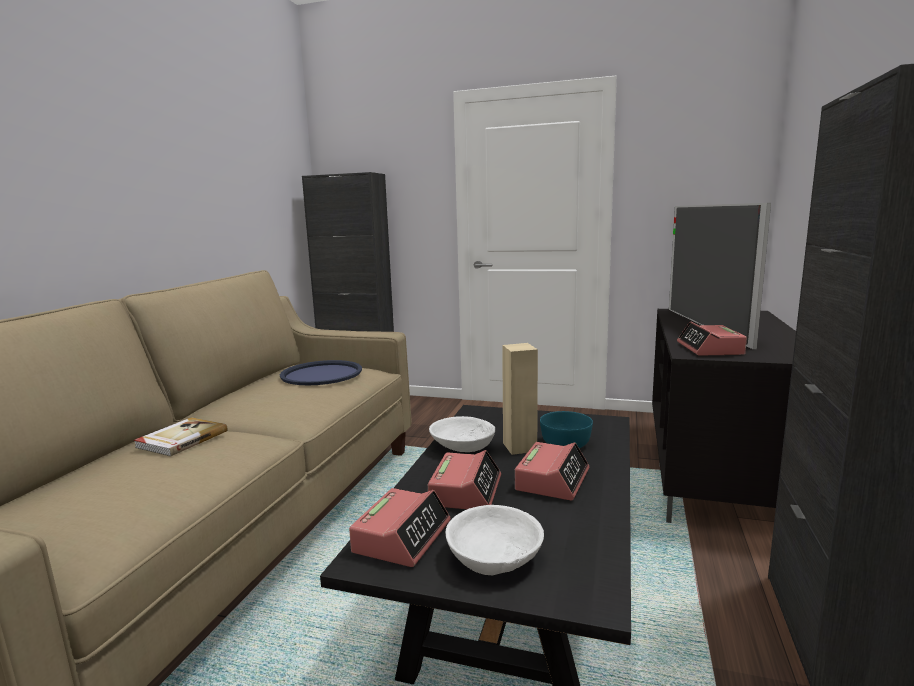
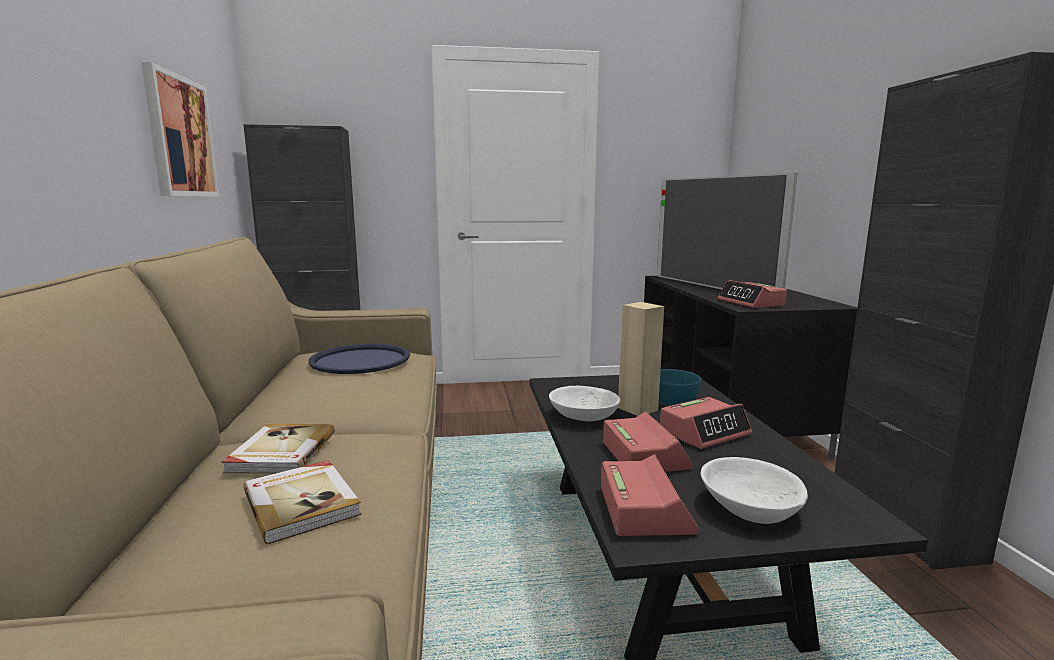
camera: 25 degrees left, 0 degrees up
(147, 477) = (303, 502): none -> book
(234, 194) = (180, 137): none -> picture
(552, 480) = (704, 432): alarm clock -> alarm clock turned 60 degrees clockwise

